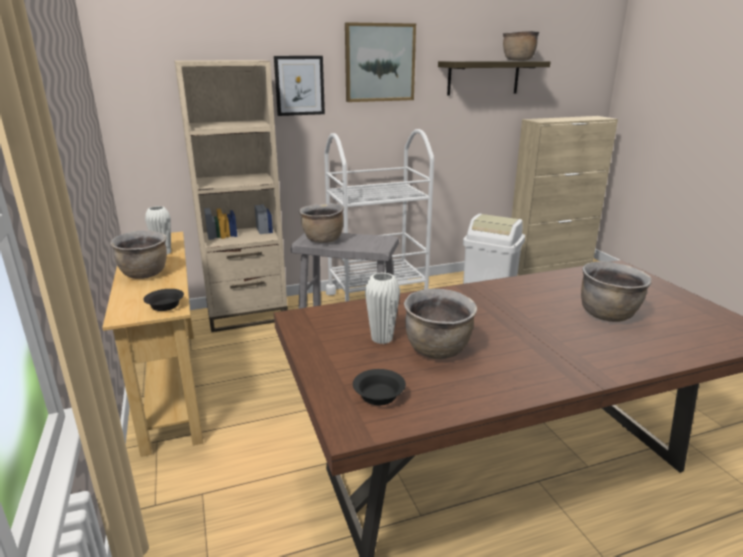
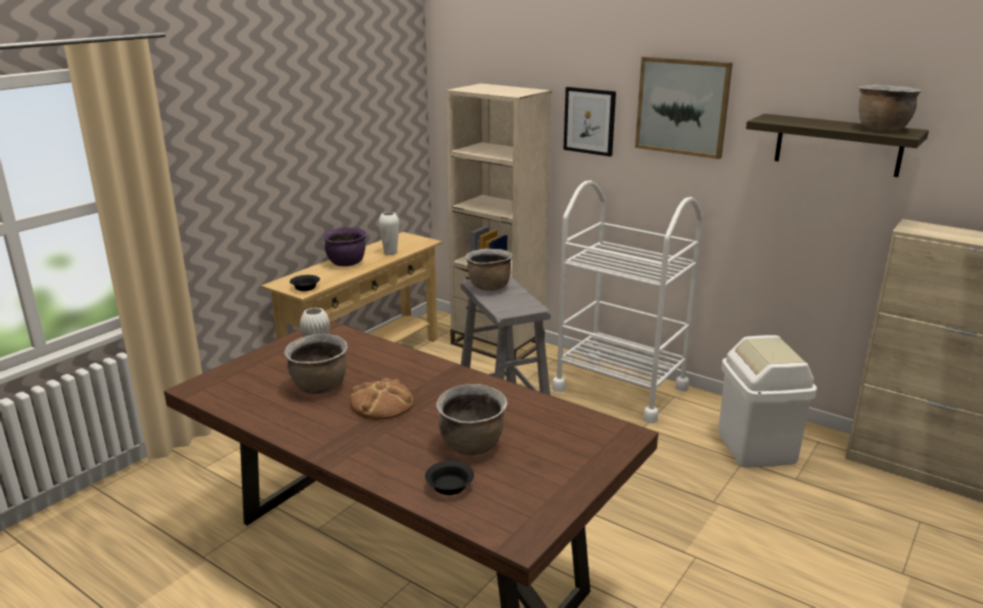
camera: 55 degrees right, 0 degrees up
(145, 274) = (347, 263): brown cooking pot -> purple cooking pot
(380, 396) = (237, 385): black bowl -> black bowl (450, 487)
(502, 330) = (381, 403): none -> bread

